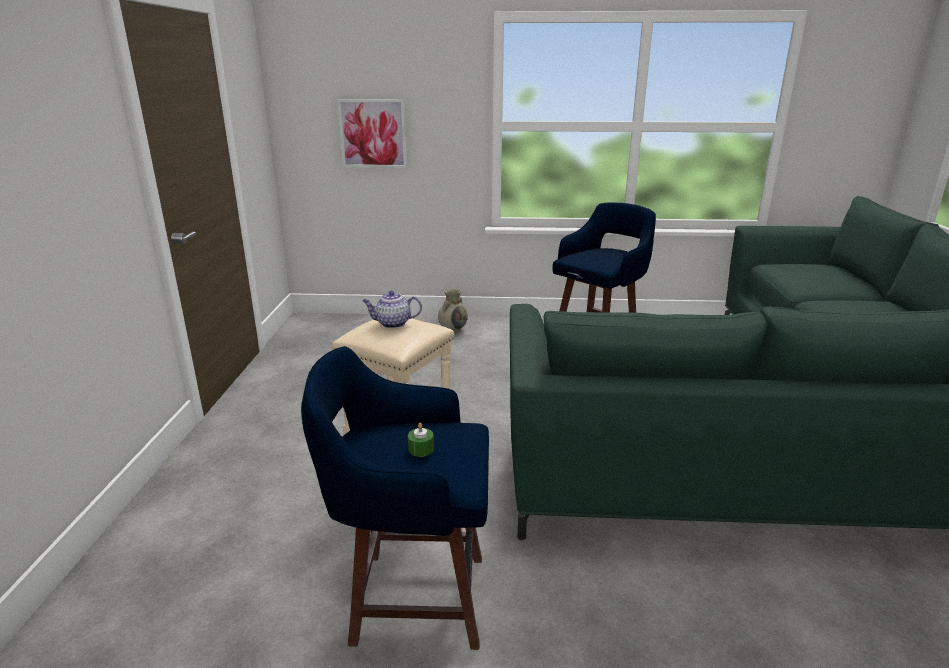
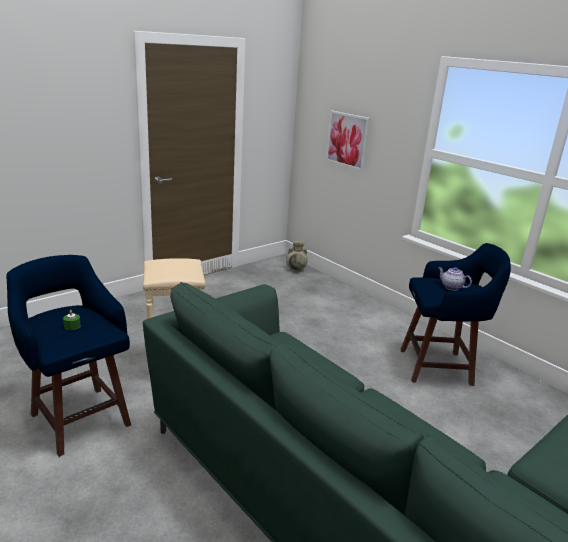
camera: 45 degrees right, 0 degrees up
(392, 324) = (175, 263): teapot -> teapot (451, 287)
(453, 329) = (355, 306): beige vase -> beige vase (296, 269)

